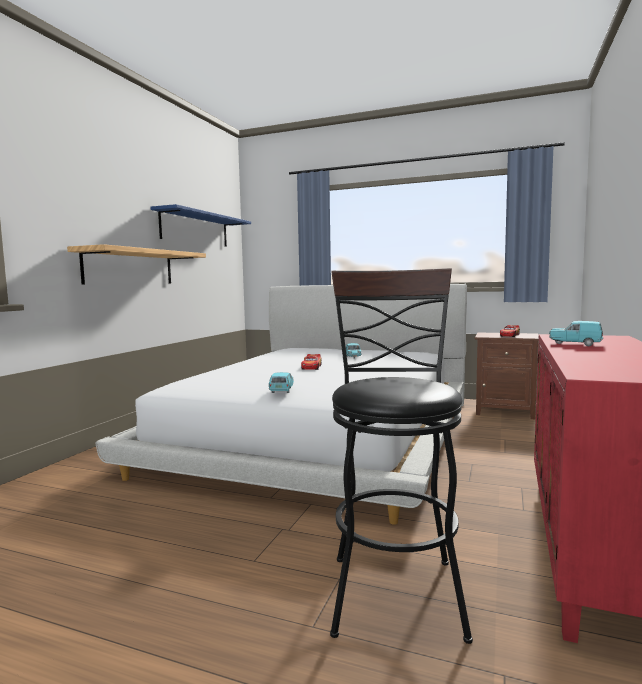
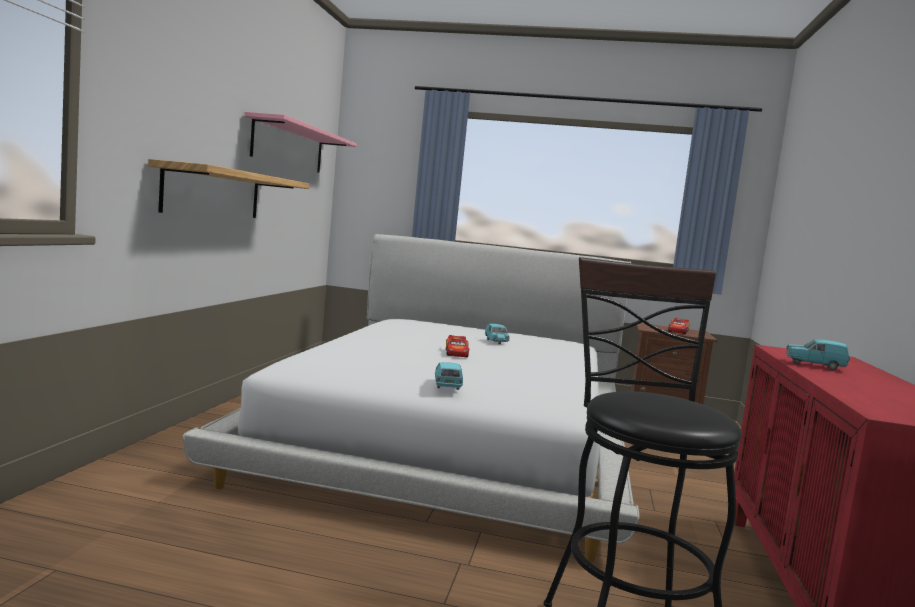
camera: 10 degrees left, 0 degrees up
(195, 229) = (289, 146): blue shelf -> pink shelf

